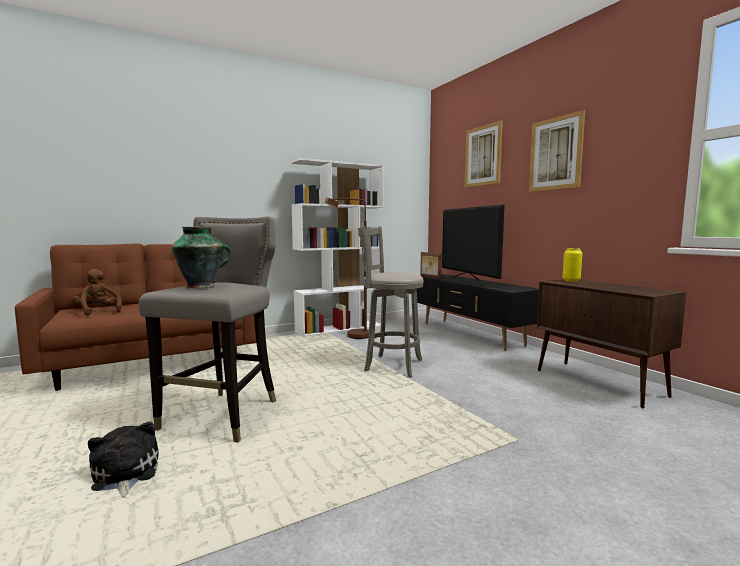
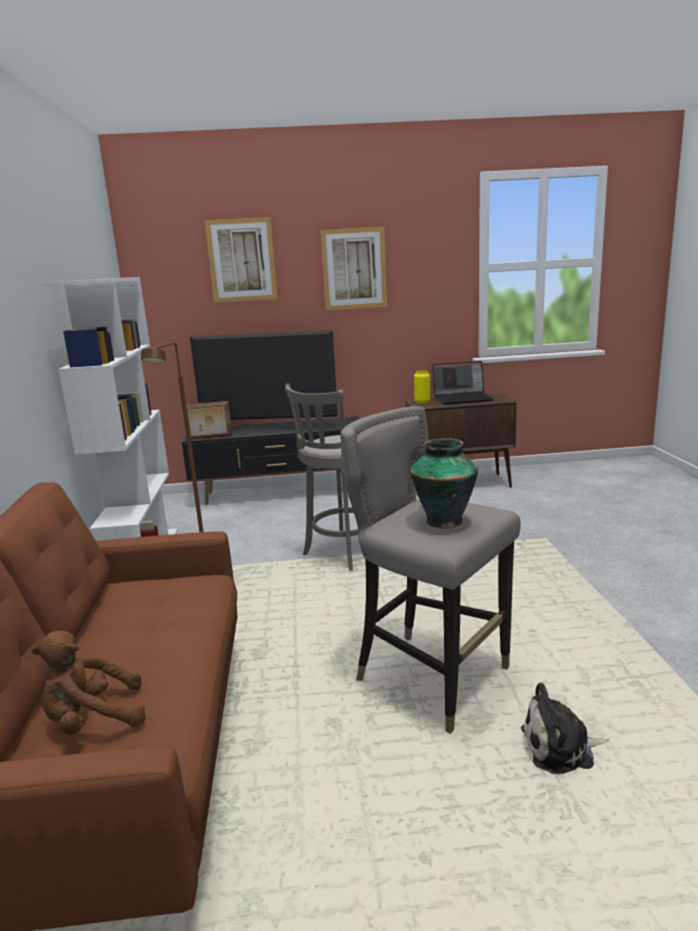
camera: 65 degrees left, 10 degrees up
(617, 286) = (463, 398): none -> laptop

